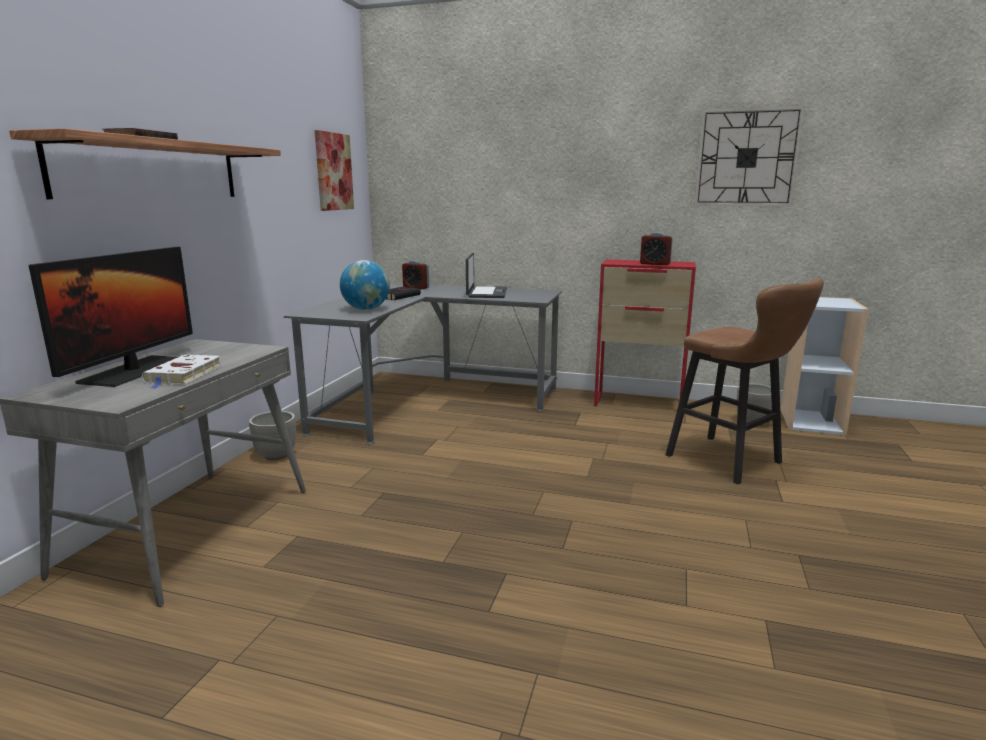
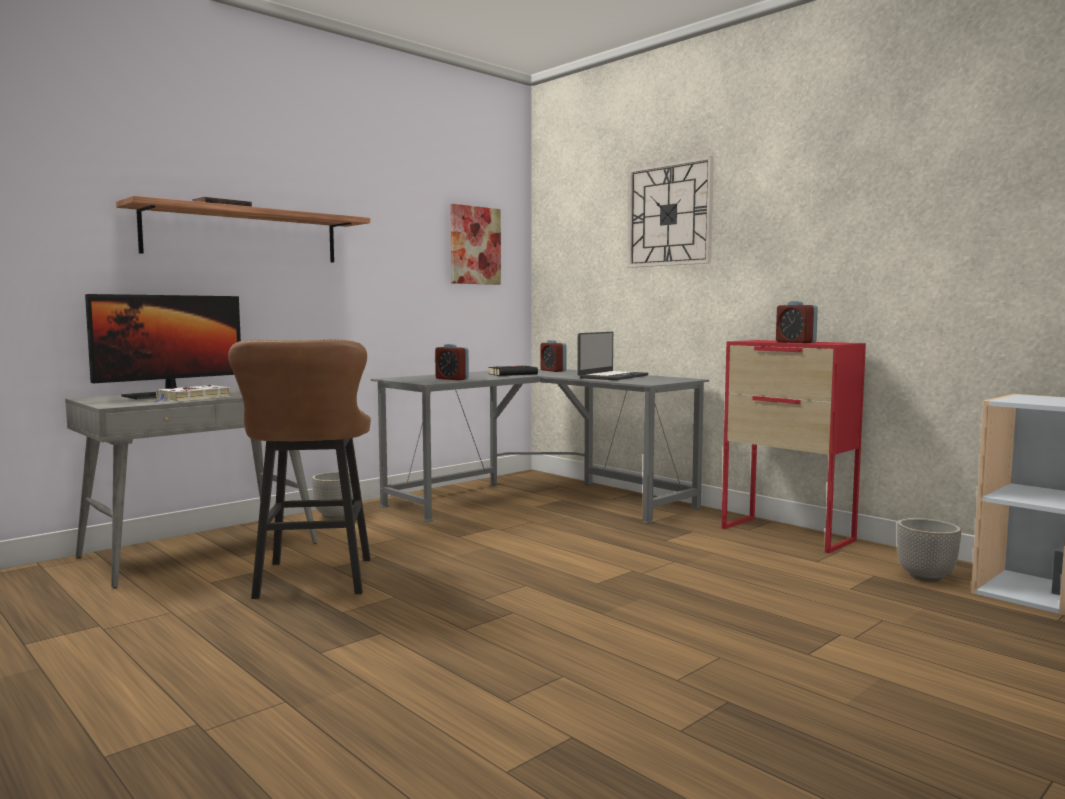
camera: 30 degrees right, 10 degrees down
(366, 309) = (452, 379): globe -> alarm clock
(734, 463) = (811, 608): brown stool -> brown stool (312, 583)
(746, 158) = (932, 199): wall clock -> wall clock (669, 214)

